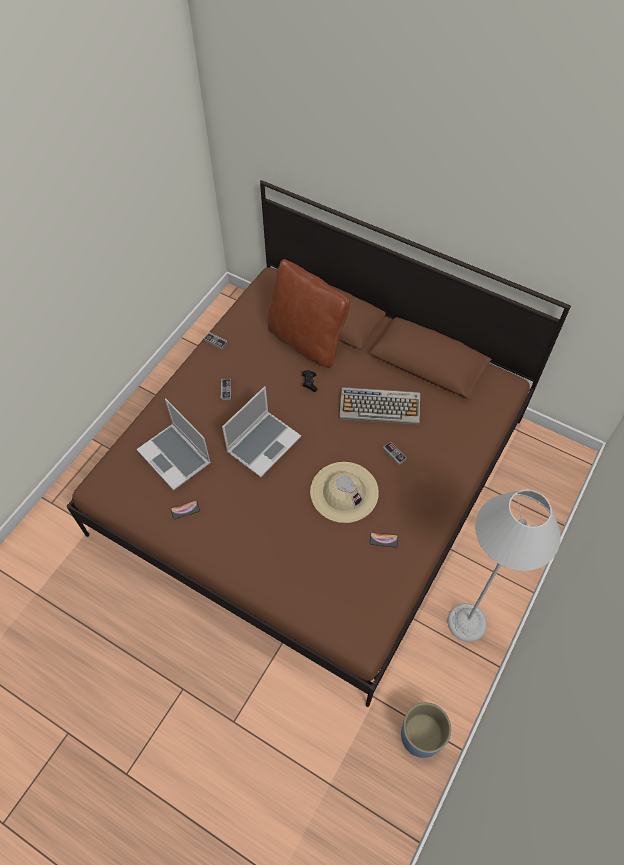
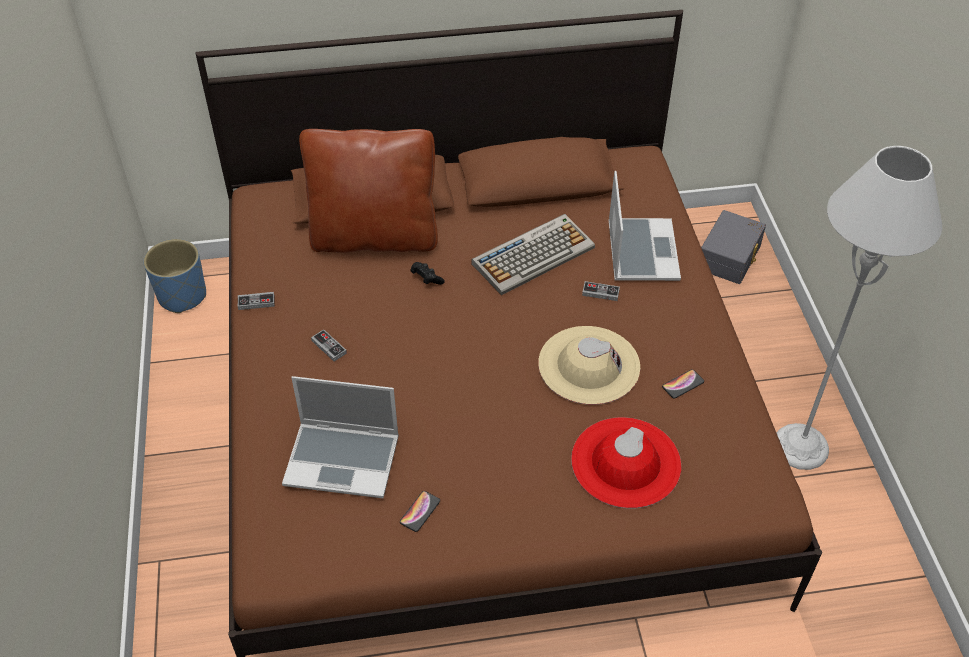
camera: 40 degrees left, 10 degrees down
(263, 443) = (441, 374): laptop -> laptop (641, 250)
(307, 560) = (625, 462): none -> red hat
(421, 736) = (876, 595): blue planter -> blue planter (182, 296)
(545, 479) = (730, 257): none -> grey storage box

